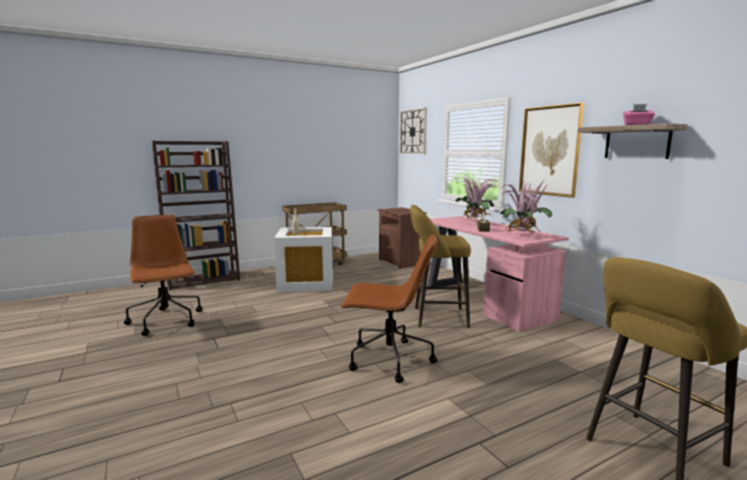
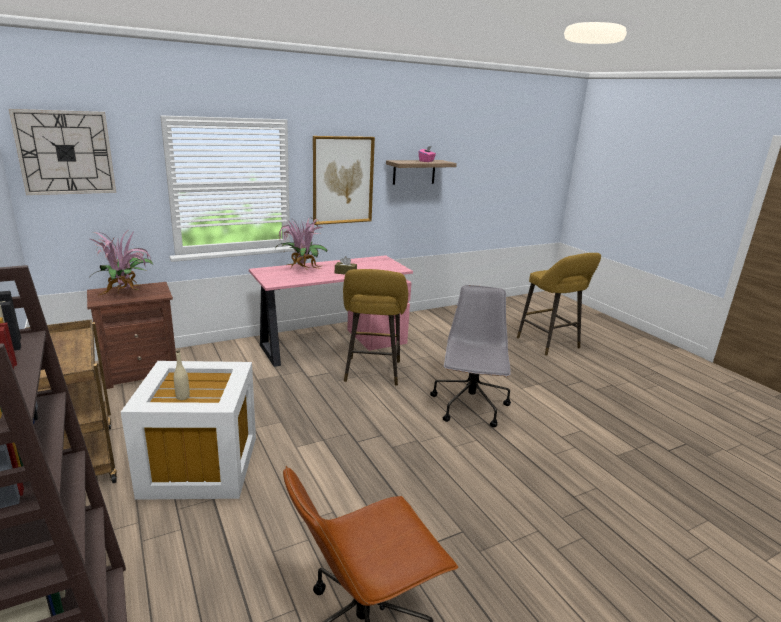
camera: 90 degrees left, 10 degrees up
(388, 360) = (470, 407): brown office chair -> grey office chair
(523, 236) = (381, 266): potted plant -> potted plant (126, 293)

